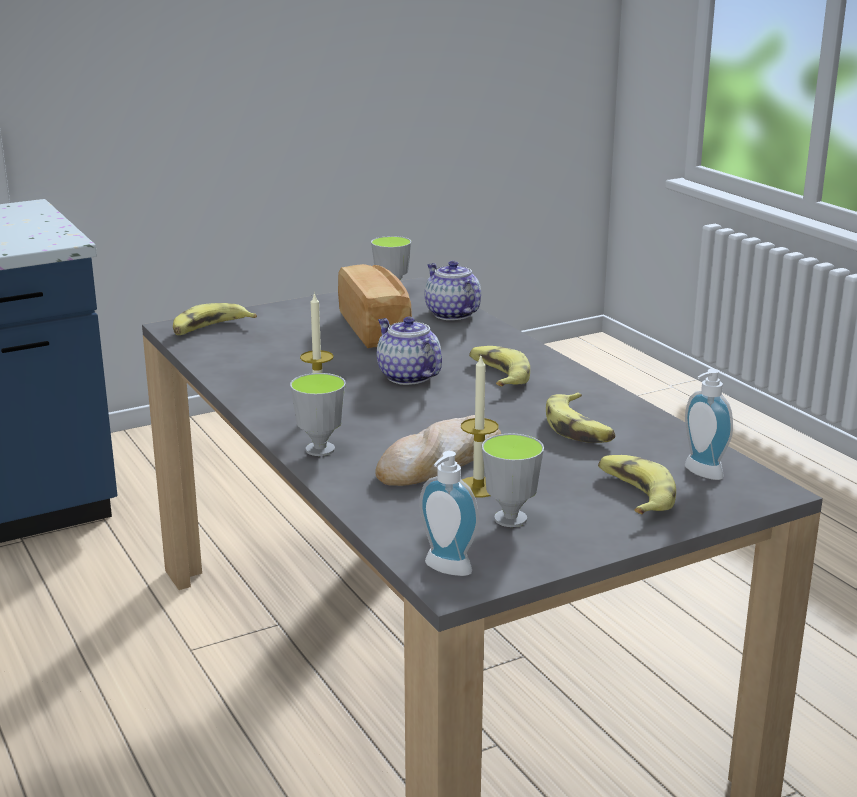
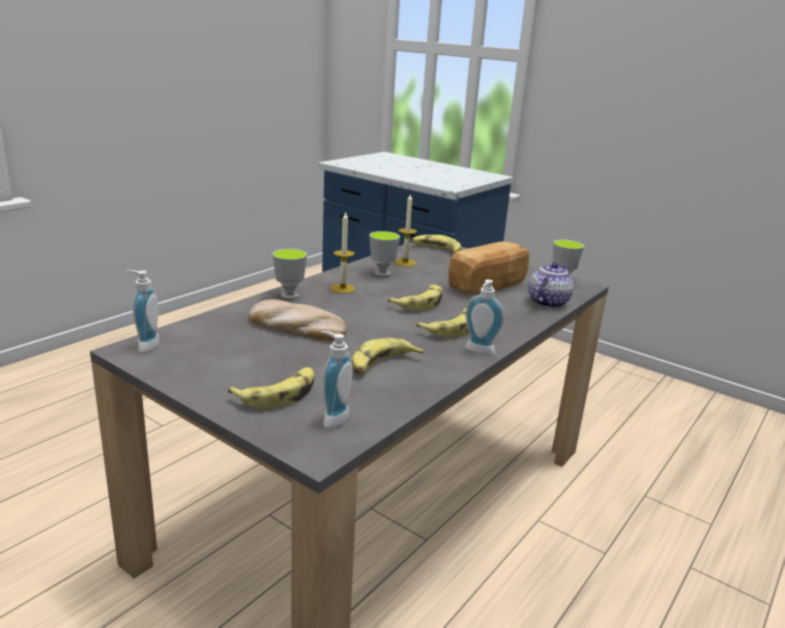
camera: 65 degrees right, 0 degrees up
(407, 376) = (419, 303): teapot -> banana
(478, 487) = (262, 342): candle -> candle (405, 262)
(510, 519) = (220, 356): cup -> cup (382, 273)
(569, 375) = (478, 352): none -> soap dispenser

